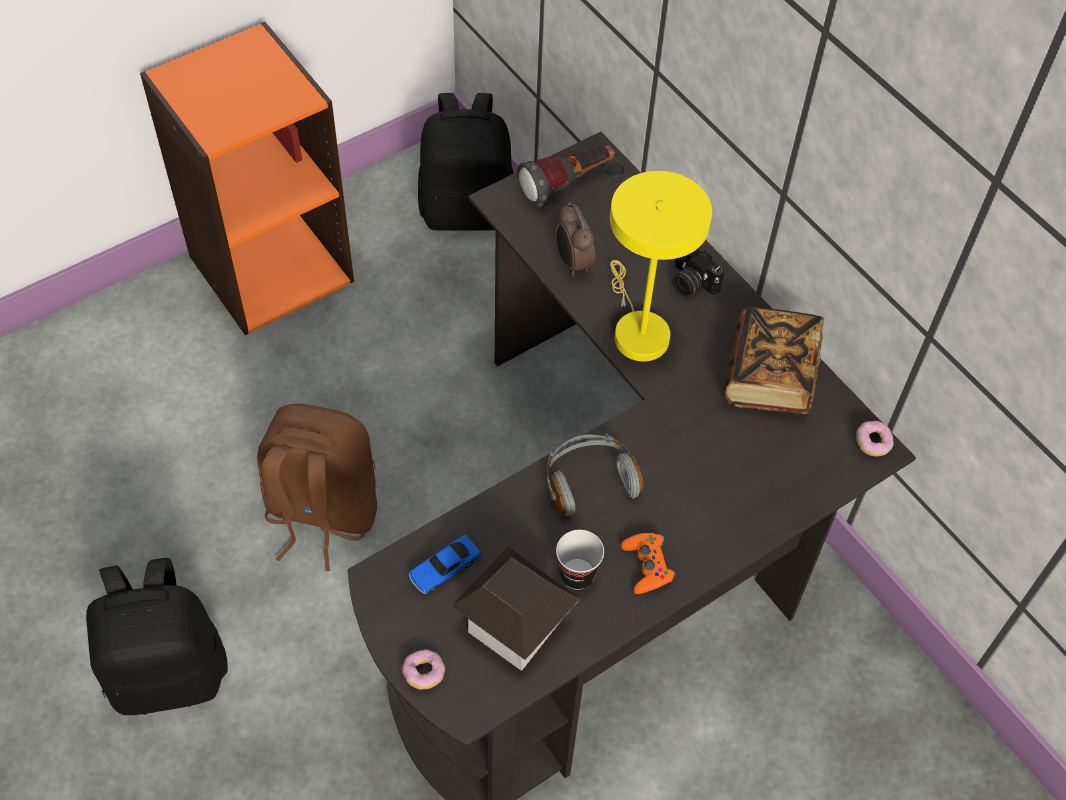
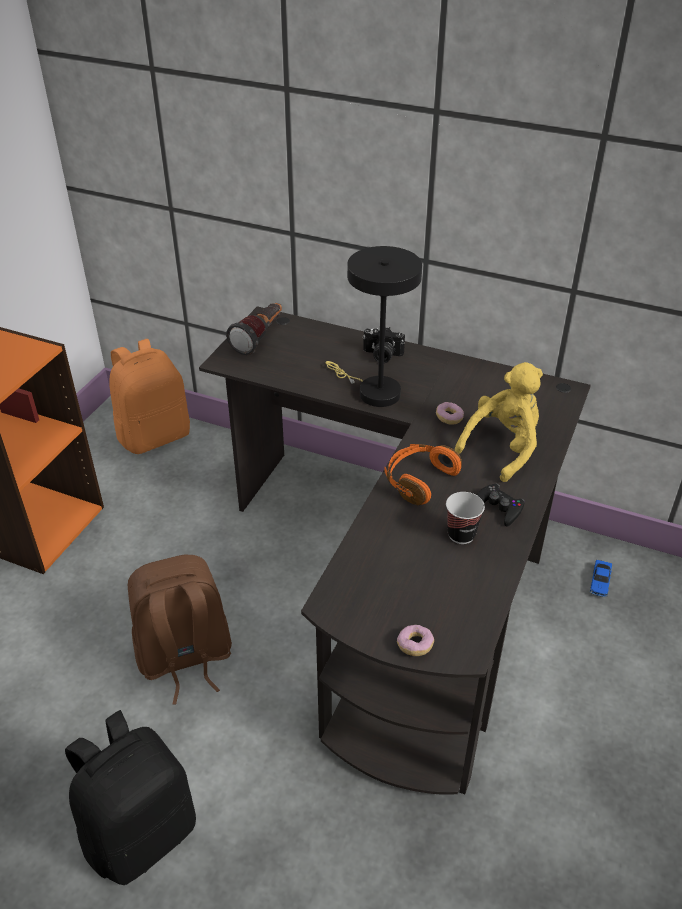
camera: 30 degrees left, 15 degrees down
(444, 569) = (370, 575): toy car -> toy car (600, 582)
(467, 210) = (155, 435): black backpack -> orange backpack
(515, 625) = (448, 583): toy house -> none
(572, 263) = (300, 374): alarm clock -> none
(589, 480) = (418, 480): grey headphones -> orange headphones
(637, 330) = (373, 391): yellow table lamp -> black table lamp
(647, 565) = (499, 508): orange game controller -> black game controller
(722, 489) = (503, 448): none -> yellow plush toy
(770, 376) = (473, 381): book -> none
(872, 443) = (562, 387): donut -> donut (449, 418)

